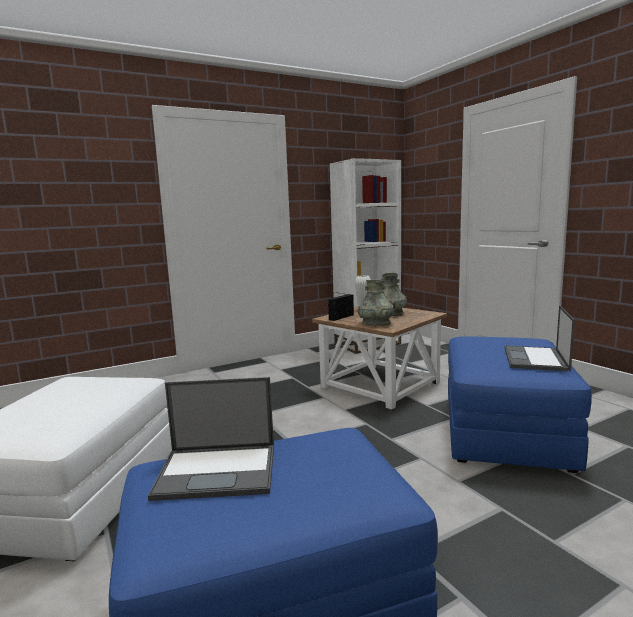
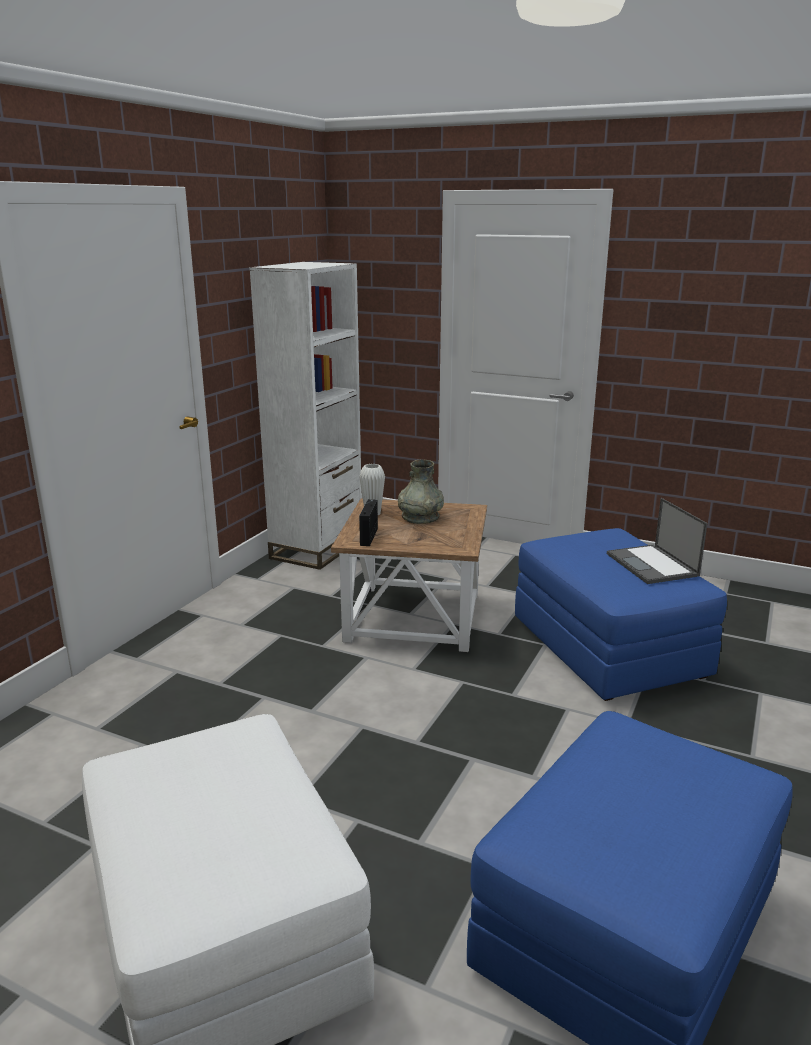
camera: 35 degrees left, 10 degrees up
(219, 471) = (592, 815): laptop -> none
(376, 324) = (434, 542): grey vase -> none

